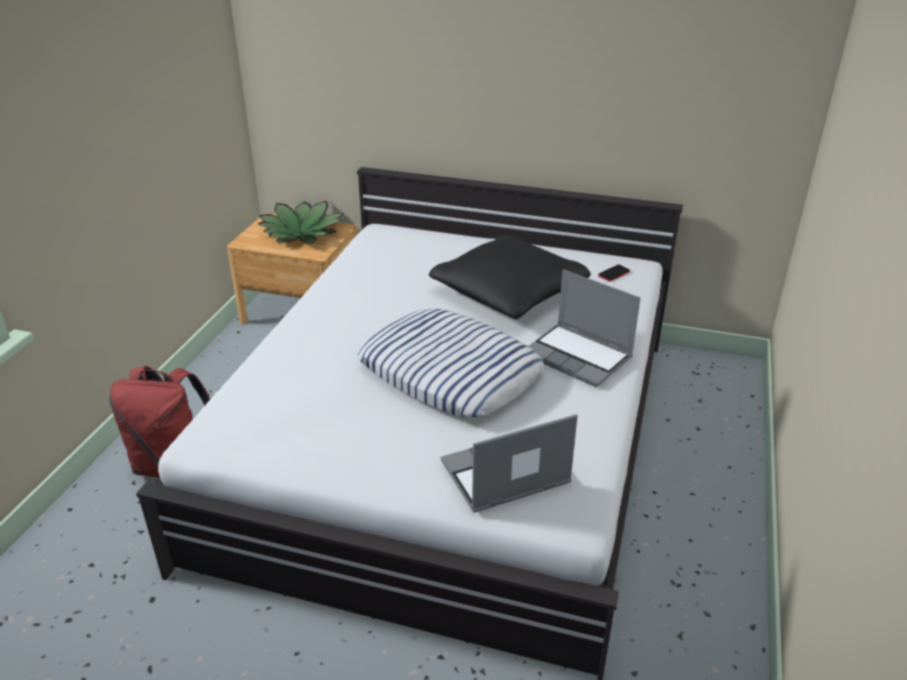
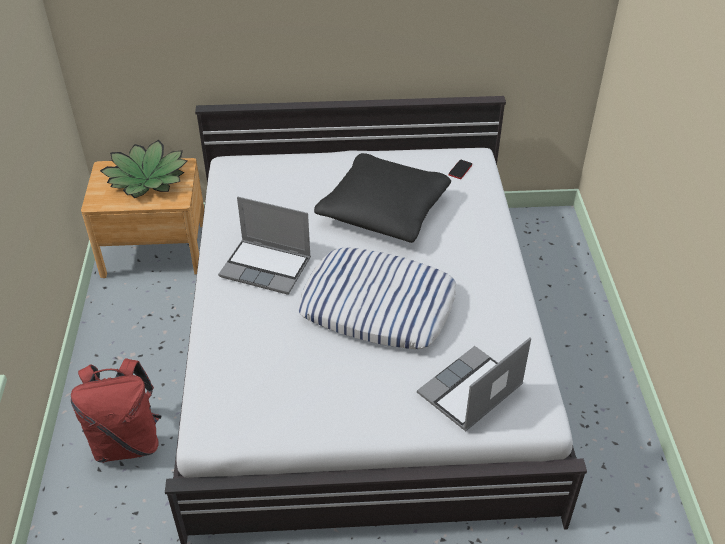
camera: 20 degrees left, 10 degrees up
(579, 356) = (472, 263): laptop -> laptop (267, 267)

